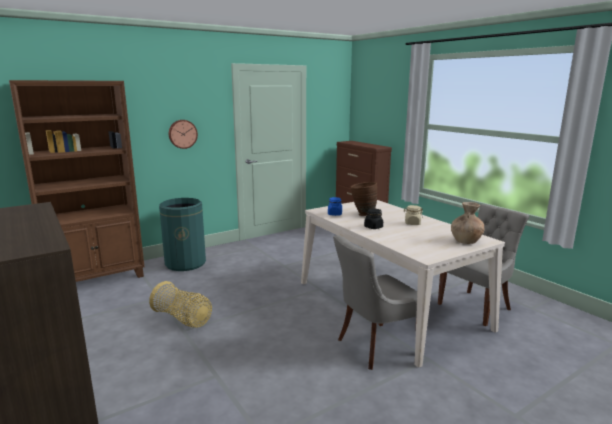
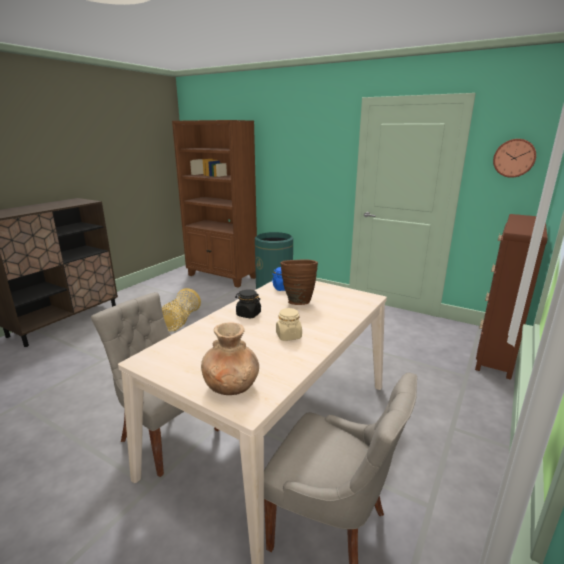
camera: 65 degrees right, 5 degrees up
(182, 134) = (304, 173): wall clock -> wall clock (514, 158)

